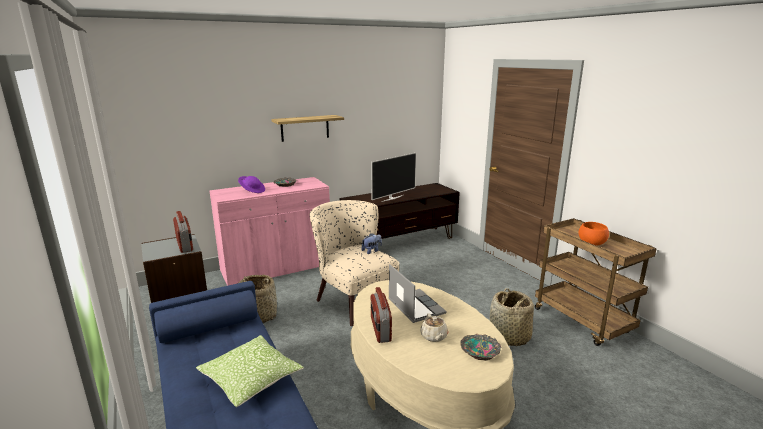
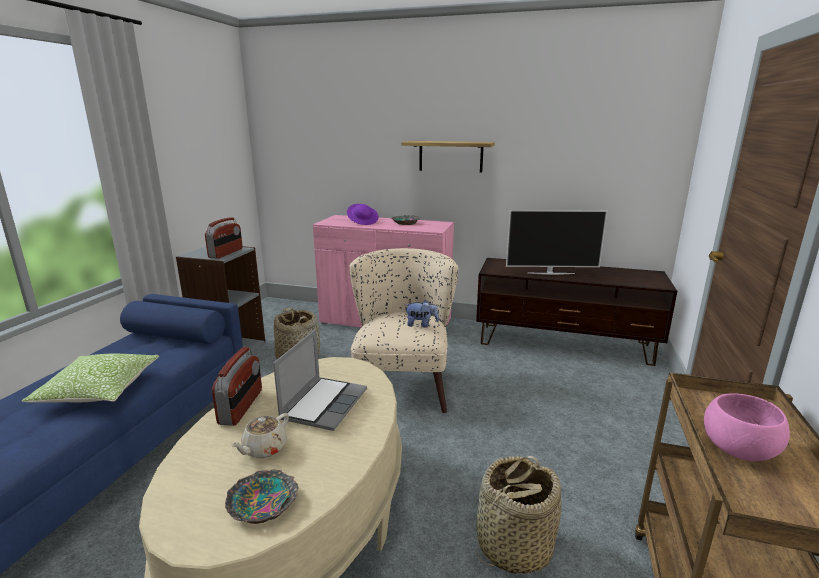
camera: 45 degrees right, 0 degrees up
(380, 329) = (241, 407): radio -> radio turned 150 degrees clockwise
(592, 243) = (739, 449): orange bowl -> pink bowl

